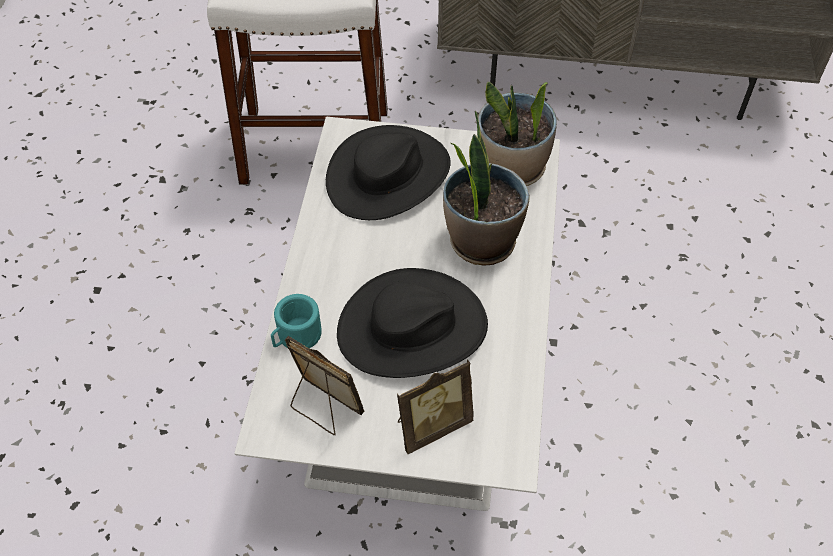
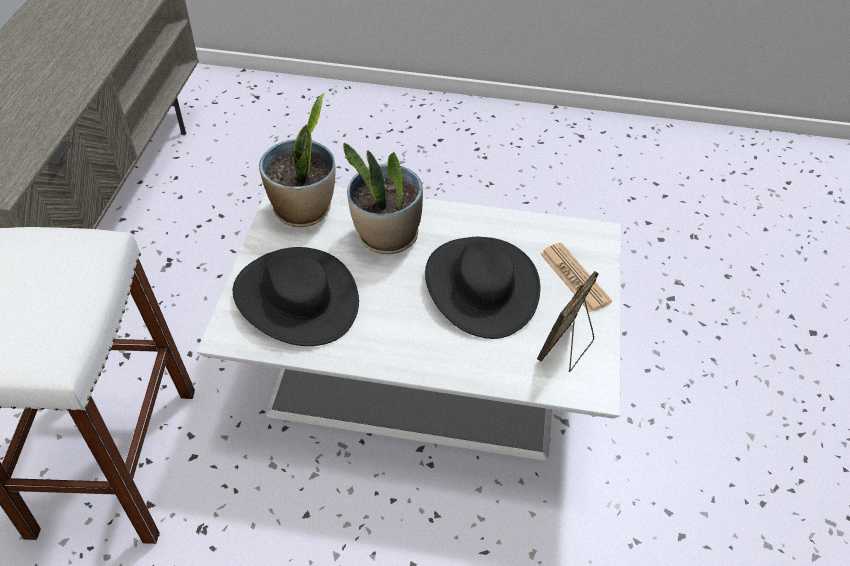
camera: 90 degrees left, 5 degrees down
(295, 336) = (492, 371): turquoise mug -> none
(431, 425) = (574, 278): picture frame -> newspaper

